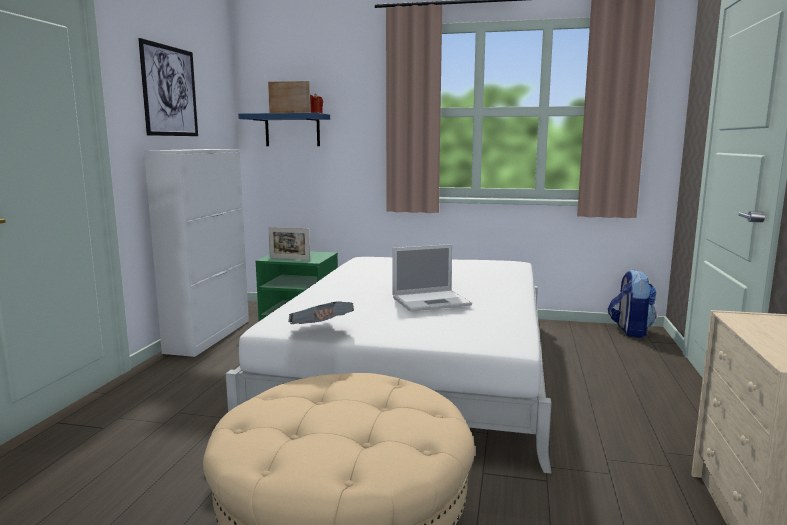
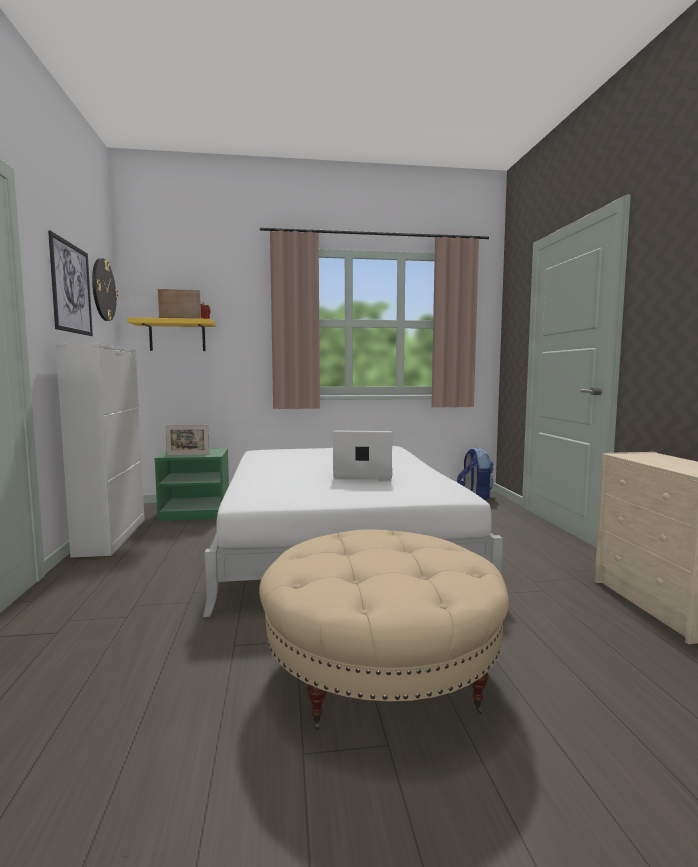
camera: 20 degrees left, 5 degrees down
(215, 86) = (103, 290): none -> wall clock
(292, 130) = (177, 336): blue shelf -> yellow shelf
(321, 332) = (296, 502): newspaper -> none
(432, 301) = (362, 474): laptop -> laptop turned 135 degrees counterclockwise

